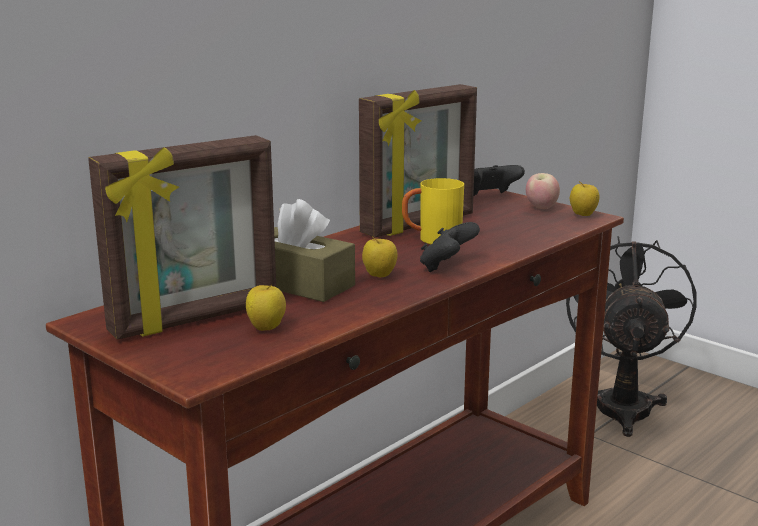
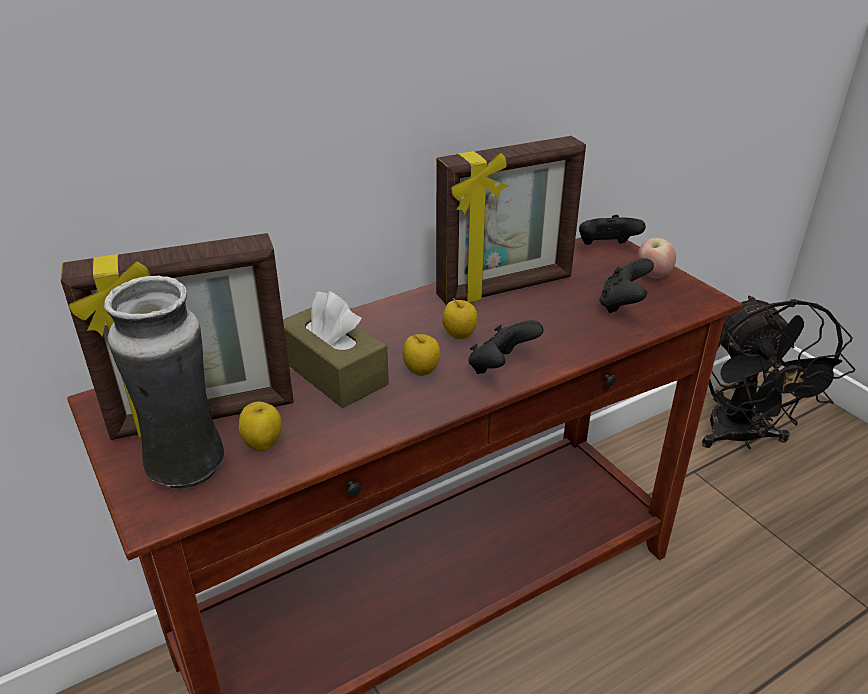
camera: 15 degrees right, 15 degrees up
(206, 349) = (187, 469): none -> vase
(432, 240) = (506, 316): yellow mug -> none
(526, 225) = (622, 305): none -> black game controller
(582, 215) = (694, 295): apple -> apple (459, 337)
(622, 403) = (742, 438): black fan -> black fan turned 150 degrees clockwise

